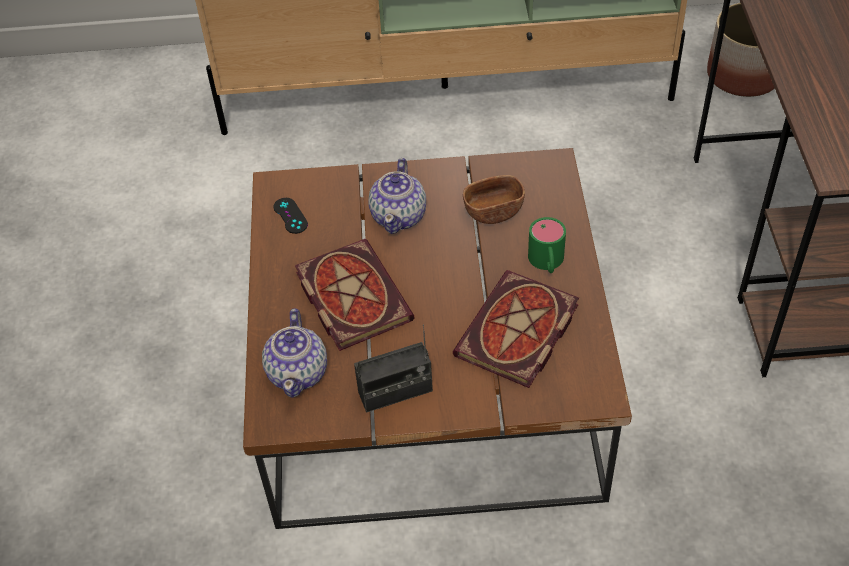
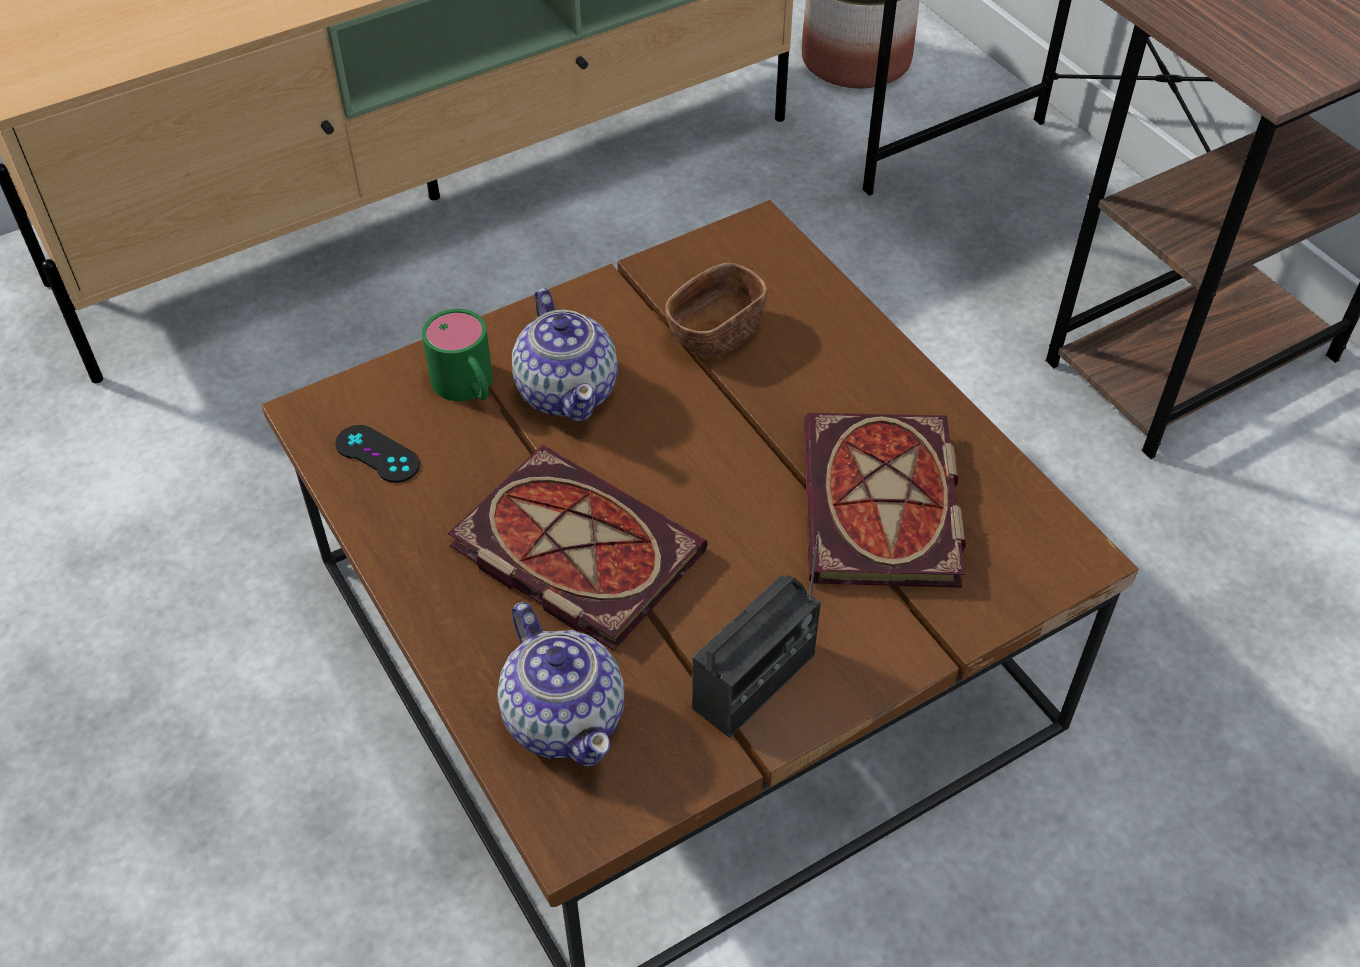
camera: 30 degrees left, 0 degrees up
(547, 263) = (852, 382): green mug -> green mug (468, 388)

